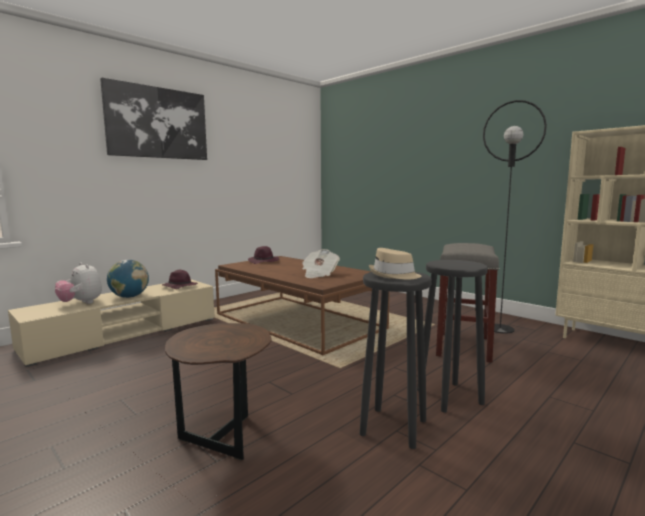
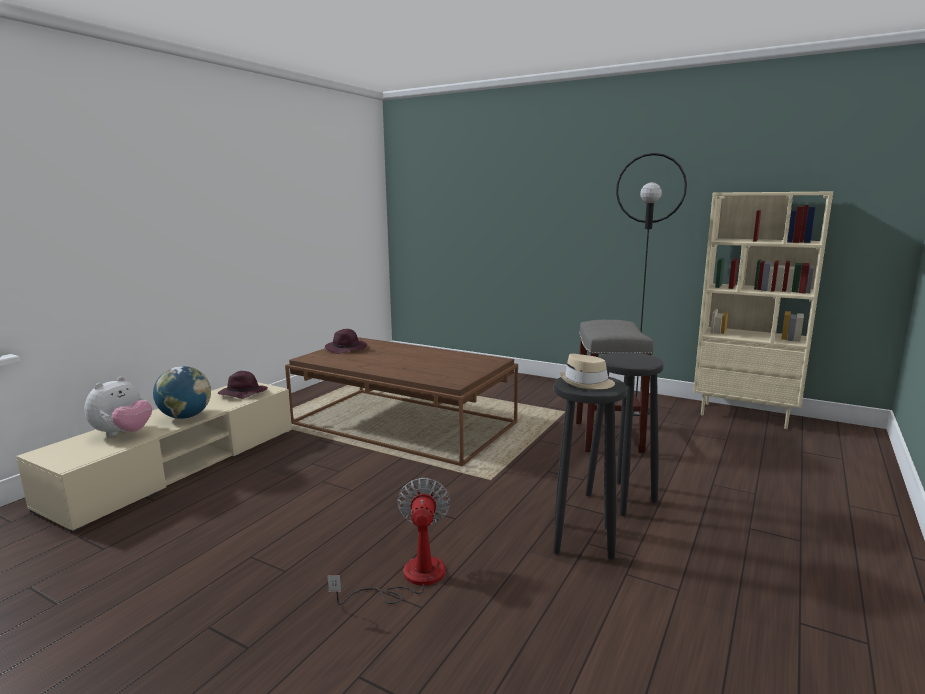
camera: 15 degrees left, 5 degrees up
(81, 303) = (123, 433): plush toy -> plush toy turned 90 degrees counterclockwise
(157, 123) = (186, 164): picture -> none
(223, 435) = (410, 578): brown side table -> fan
(319, 274) = (436, 366): newspaper -> none

